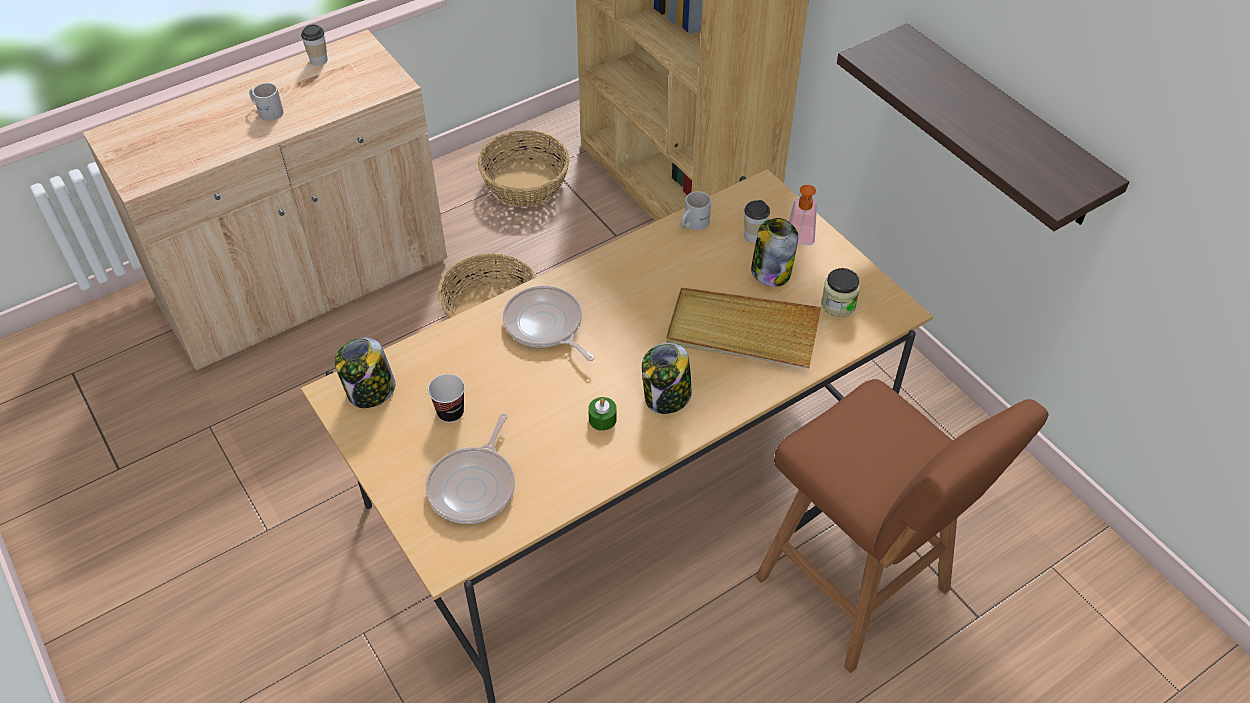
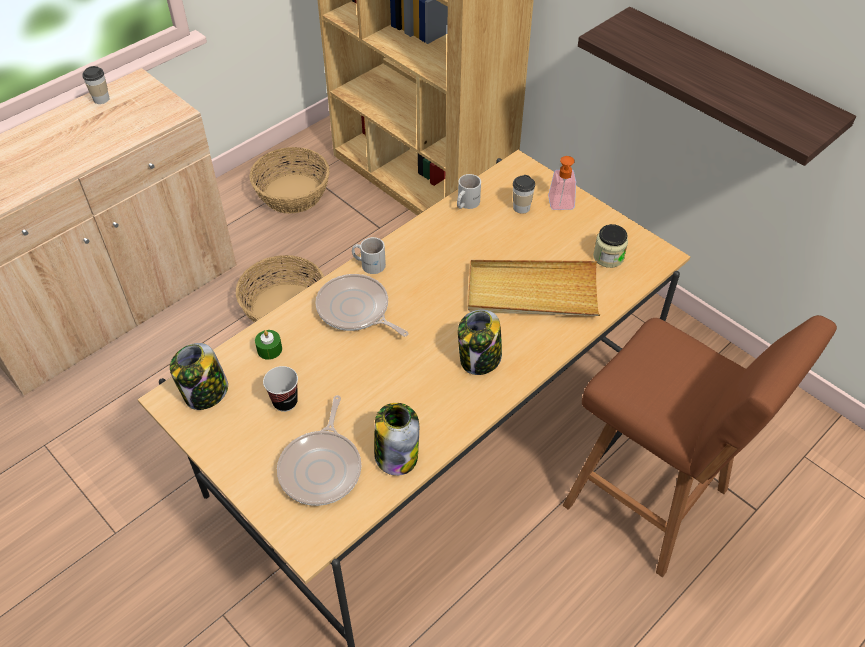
camera: 10 degrees left, 0 degrees up
(268, 111) = (61, 148): white mug -> white mug (369, 263)
(602, 419) = (426, 387): green candle -> green candle (269, 349)
(770, 271) = (543, 236): jar -> jar (396, 455)

